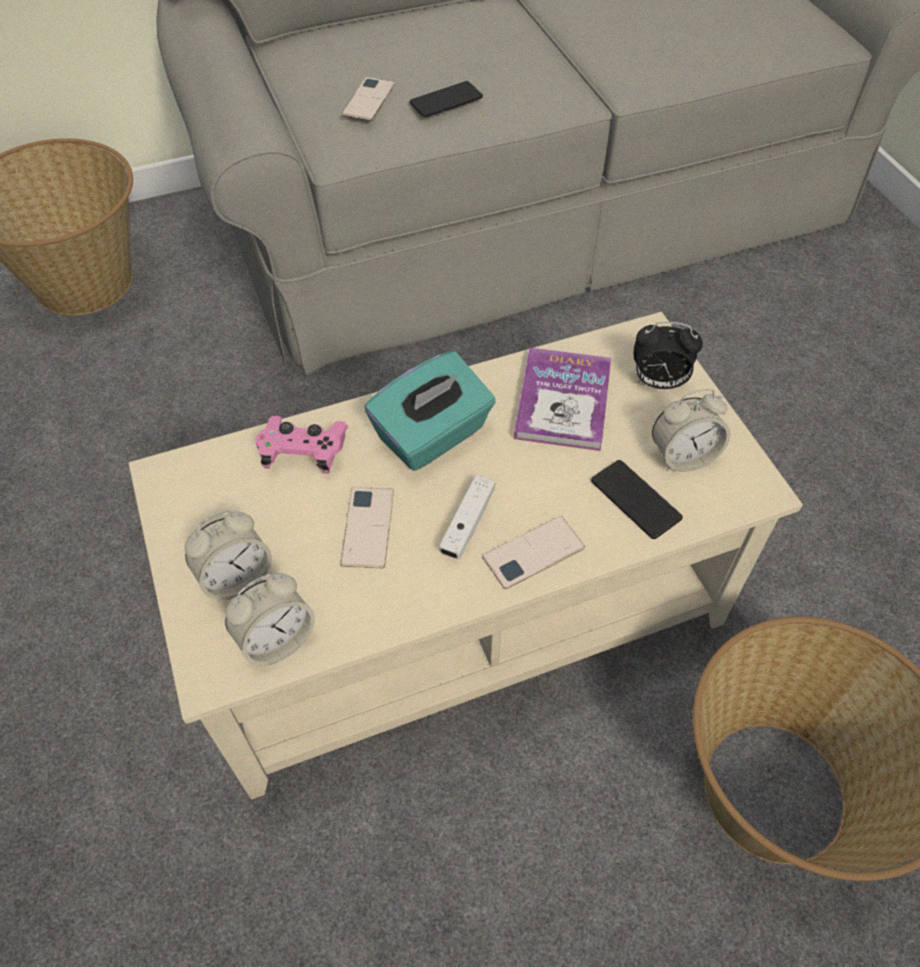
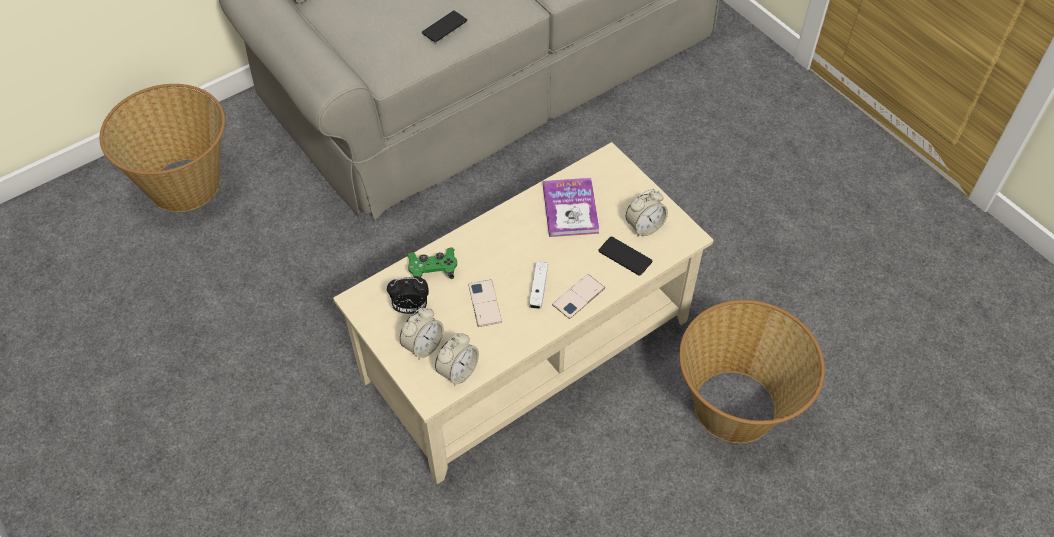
camera: 15 degrees left, 0 degrees up
(304, 452) = (433, 270): pink game controller -> green game controller
(368, 100) = (394, 36): phone -> none
(433, 435) = (503, 244): turquoise tissue box -> none
(658, 382) = (620, 186): alarm clock -> alarm clock (410, 308)

